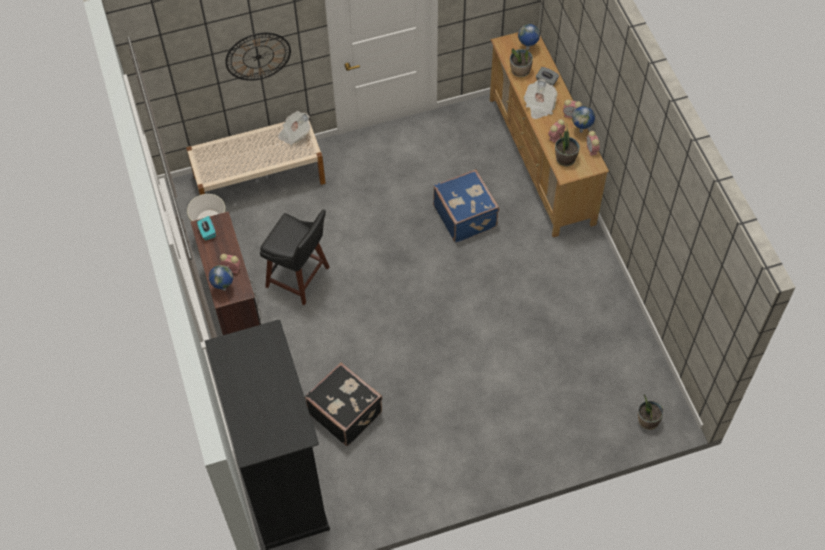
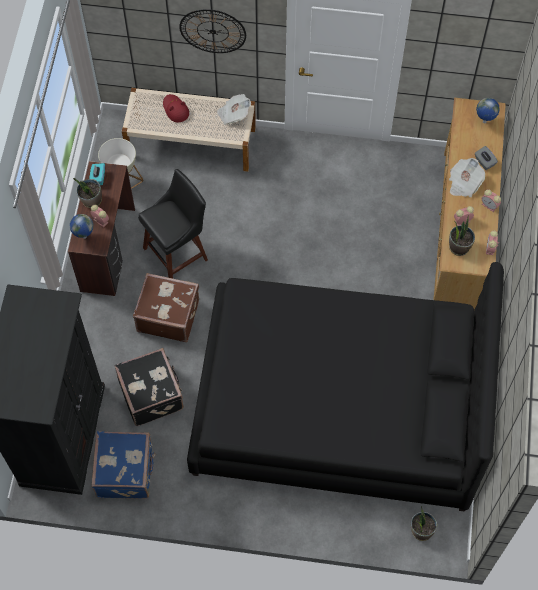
camera: 25 degrees right, 5 degrees up
(238, 150) = (175, 109): none -> red hat
(300, 278) = (178, 252): black chair -> black chair turned 90 degrees counterclockwise
(322, 337) = (168, 315): none -> brown suitcase
(466, 216) = (359, 257): blue suitcase -> blue suitcase (126, 471)
(518, 348) = (339, 405): none -> black bed
(520, 71) = (464, 141): potted plant -> potted plant (91, 200)
(581, 131) = (490, 225): globe -> none

